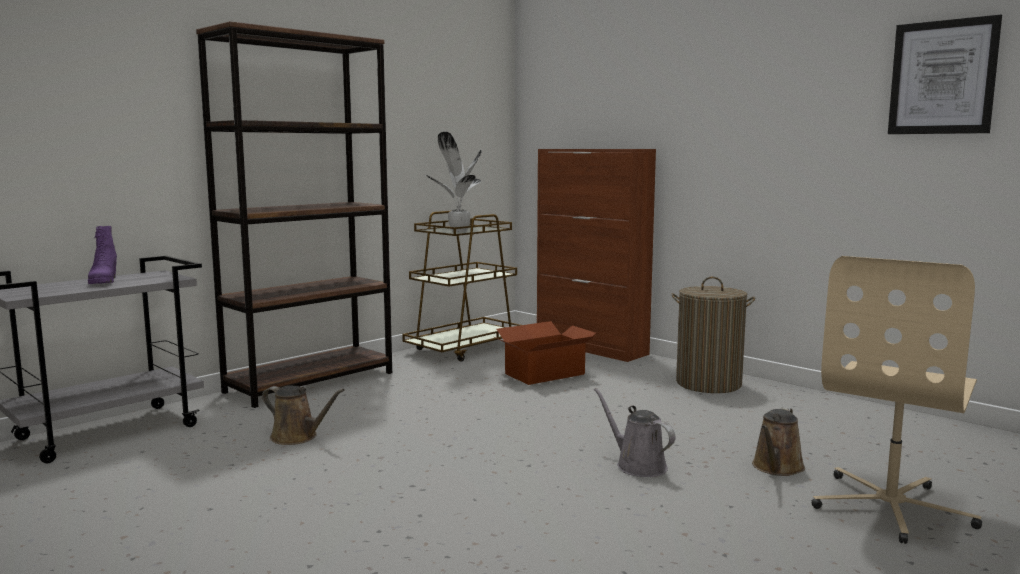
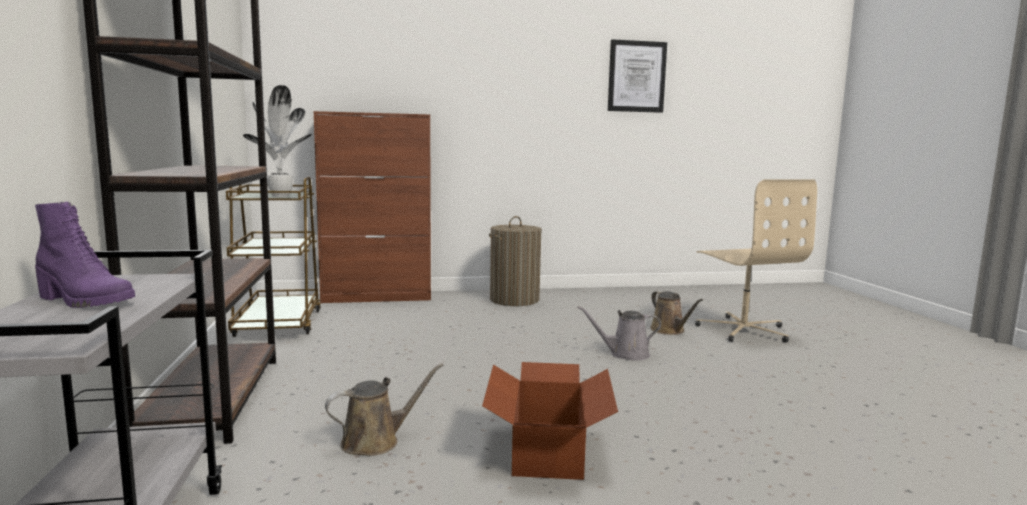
camera: 55 degrees left, 0 degrees up
(543, 374) = (404, 323): cardboard box -> cardboard box (546, 450)

